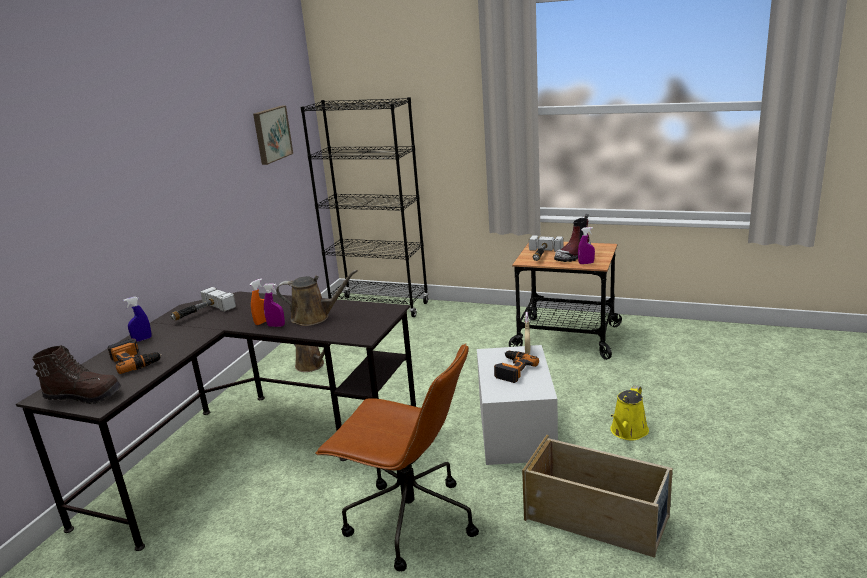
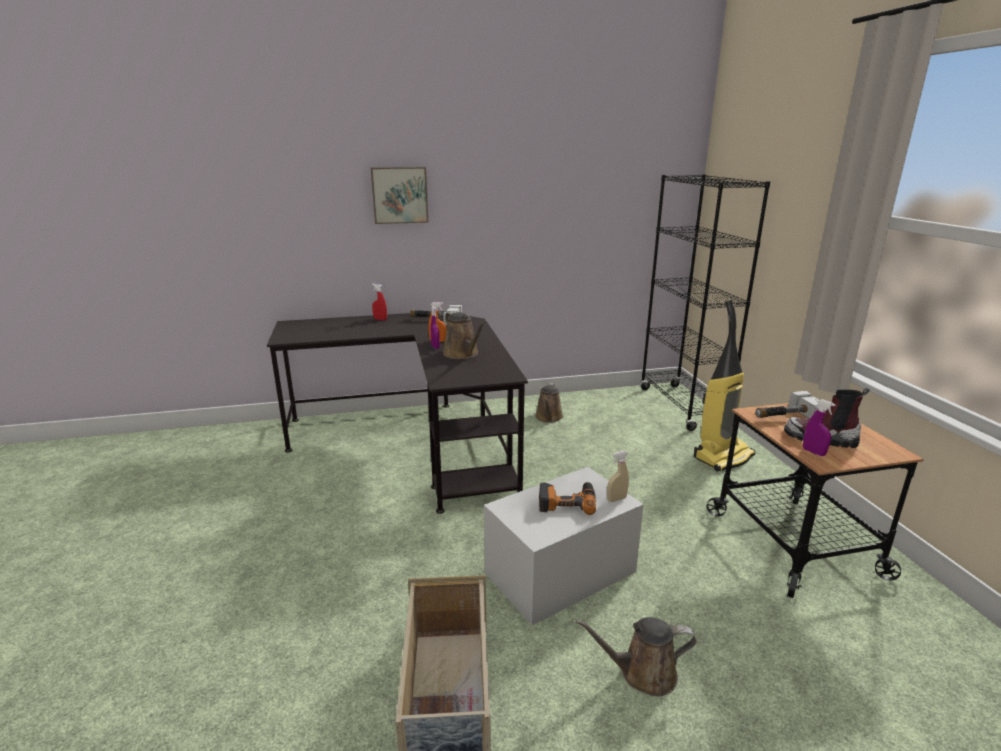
camera: 55 degrees right, 0 degrees up
(84, 396) = (293, 332): brown boot -> none
(135, 361) = (348, 327): power drill -> none
(142, 339) = (380, 319): blue spray bottle -> red spray bottle
(271, 134) = (616, 196): picture -> picture (399, 195)
(408, 521) = (372, 556): brown office chair -> none
(459, 319) = (722, 456): none -> vacuum cleaner
(628, 432) = (642, 673): yellow watering can -> brown watering can

